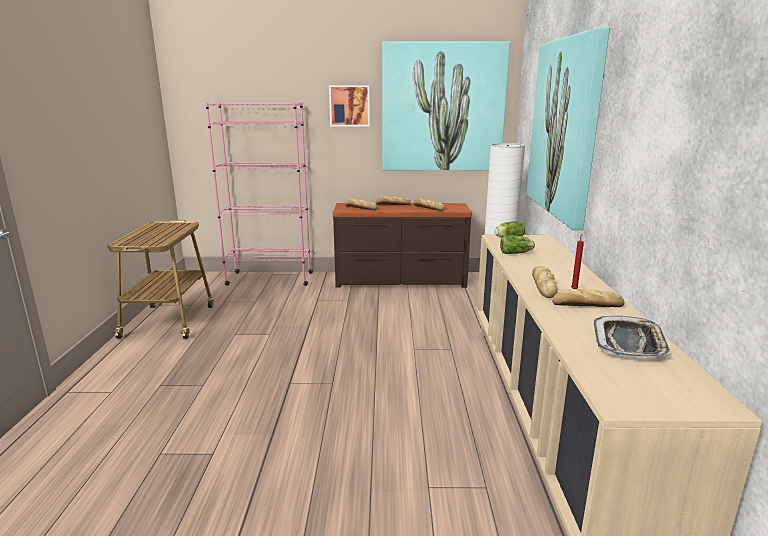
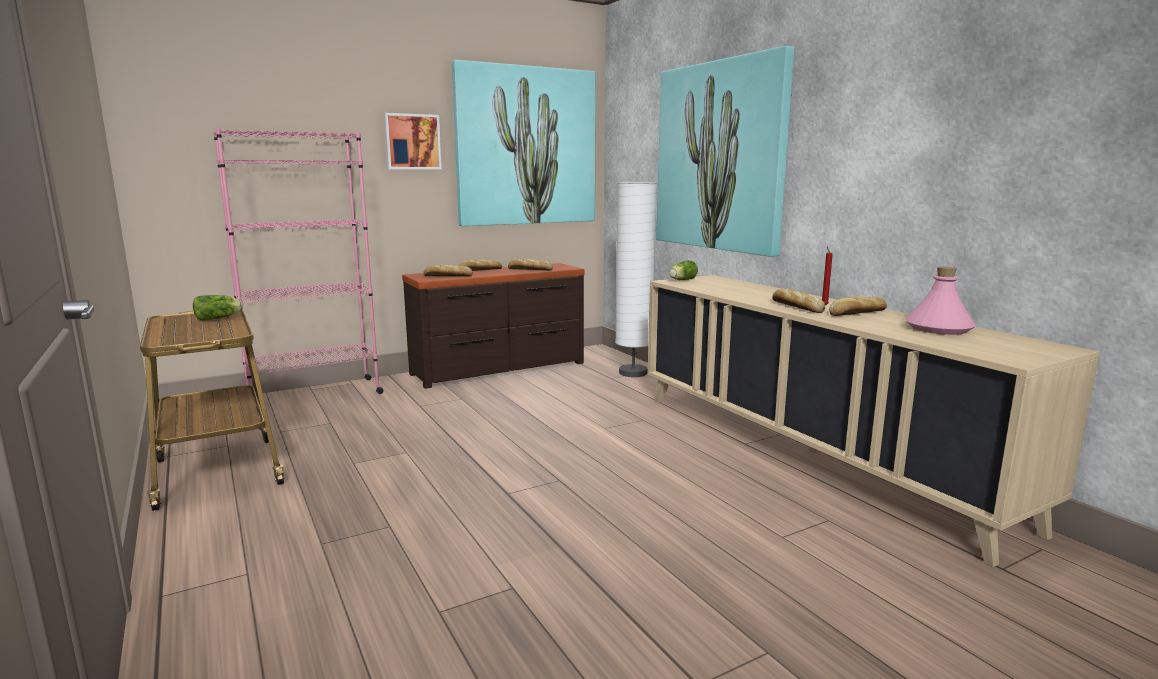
camera: 30 degrees left, 5 degrees down
(516, 253) = (717, 289): lettuce -> lettuce (219, 318)
(629, 343) = (939, 329): tray -> pink bottle

